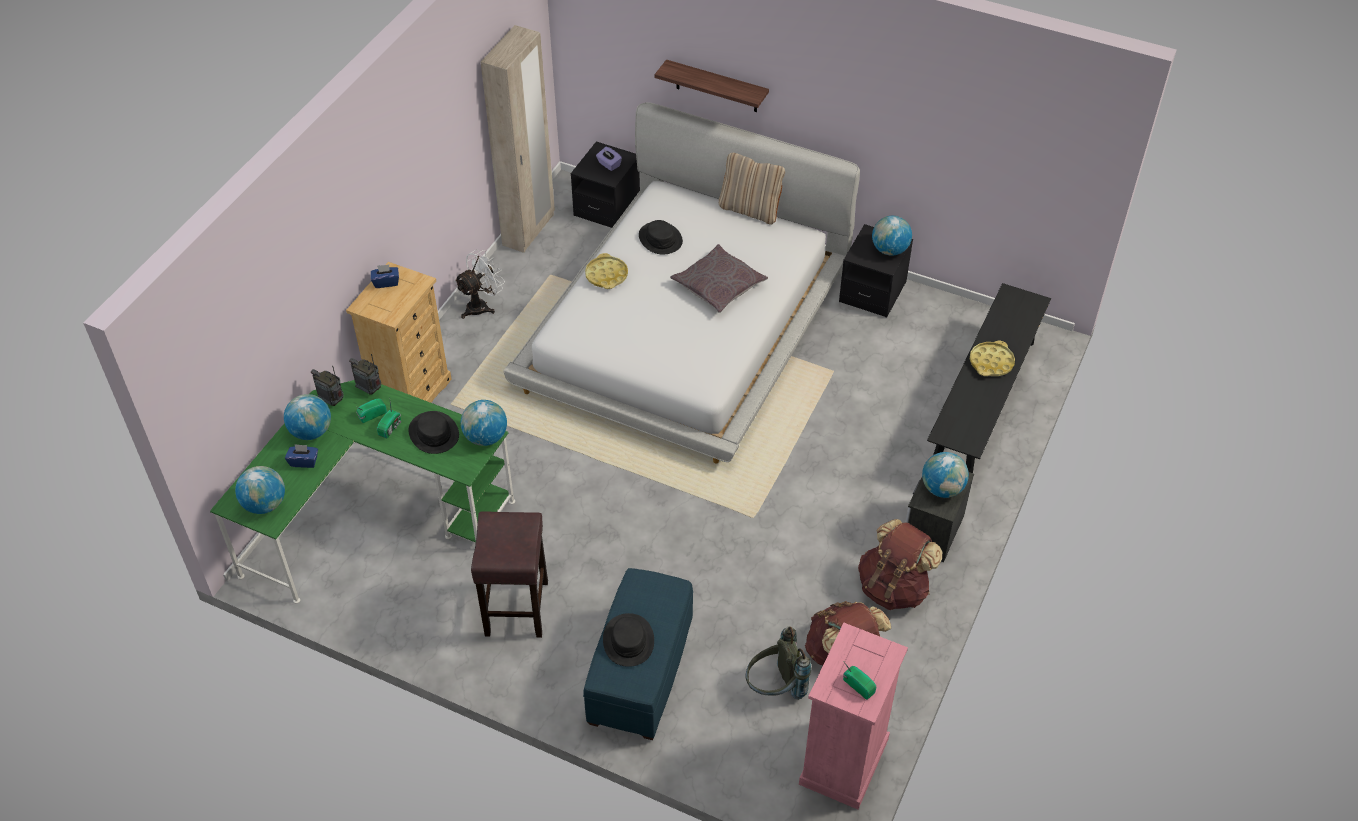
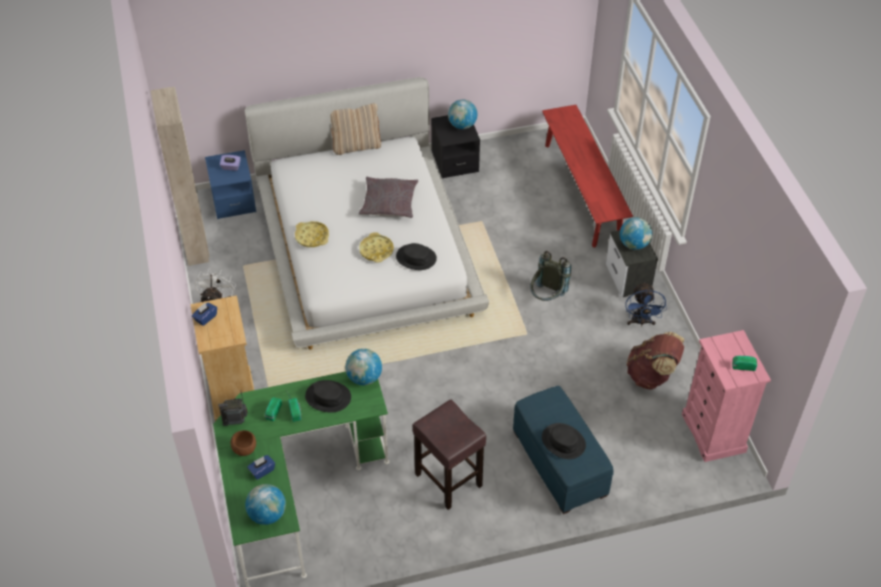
camera: 40 degrees left, 0 degrees up
(311, 431) = (244, 449): globe -> brown bowl
(370, 390) = (253, 398): radio -> none
(607, 207) = (233, 201): black nightstand -> blue nightstand
(660, 239) = (321, 195): black hat -> black hat (416, 257)
(716, 86) = (300, 69): shelf -> none
(775, 688) = (638, 420): grey backpack -> grey backpack (547, 297)
(893, 587) = (641, 322): brown backpack -> blue fan
(982, 406) = (582, 191): black bench -> red bench
(991, 362) = (583, 159): yellow tray -> yellow tray (376, 250)

